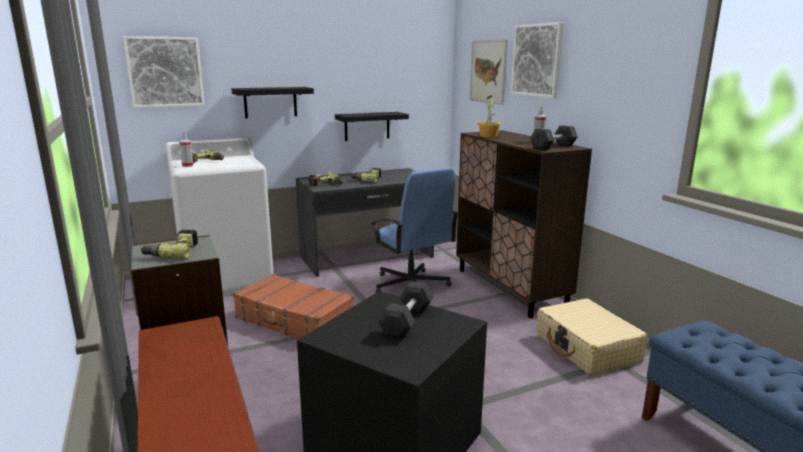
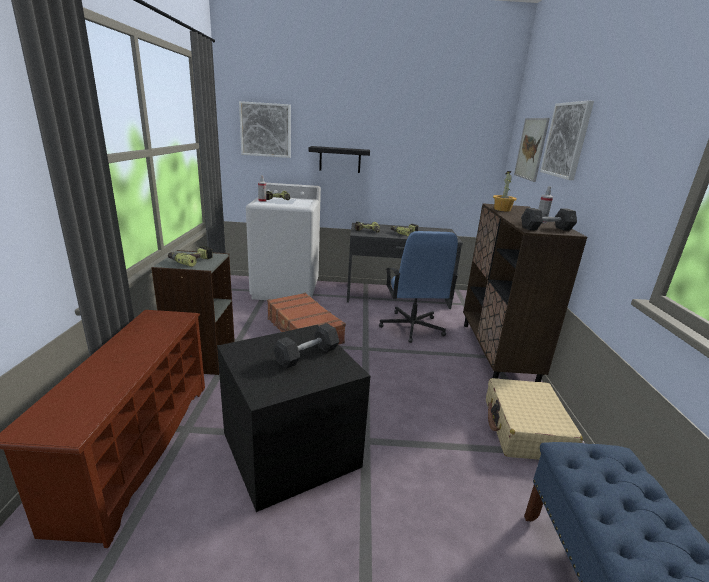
camera: 25 degrees right, 5 degrees up
(367, 126) = (418, 188): black shelf -> none

